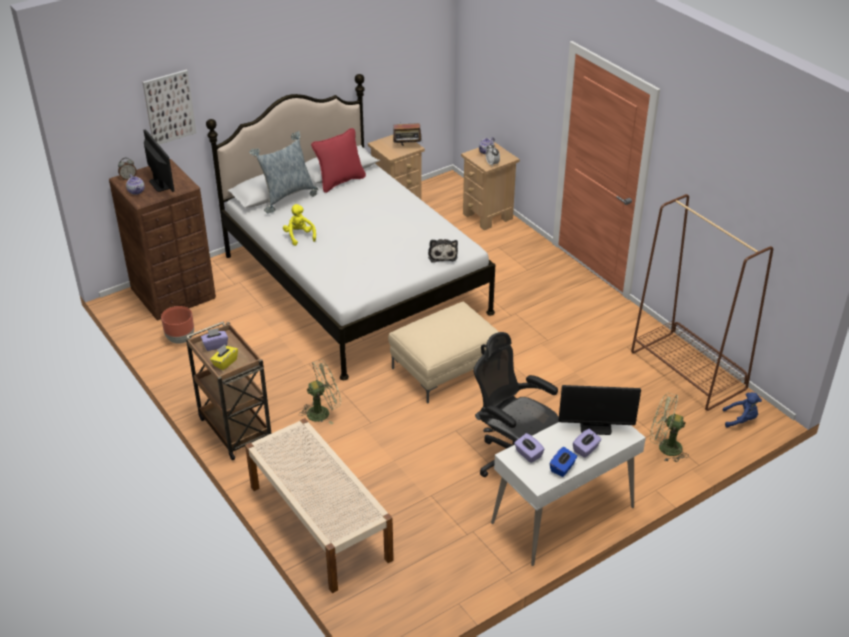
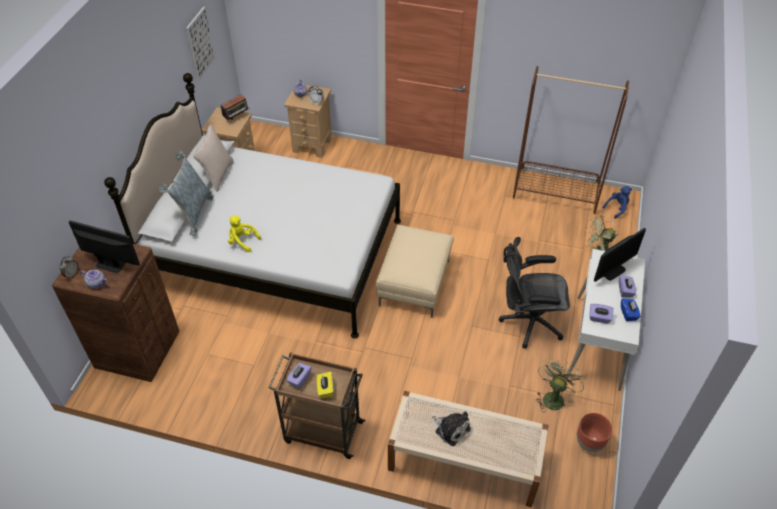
camera: 40 degrees left, 10 degrees up
(169, 107) = (73, 187): picture -> picture (200, 43)
(180, 339) = (190, 385): brown planter -> brown planter (589, 443)
(323, 412) = (370, 373): green fan -> green fan (554, 396)
(340, 181) = (218, 175): red pillow -> beige pillow
(442, 255) = (367, 196): plush toy -> plush toy (451, 429)

